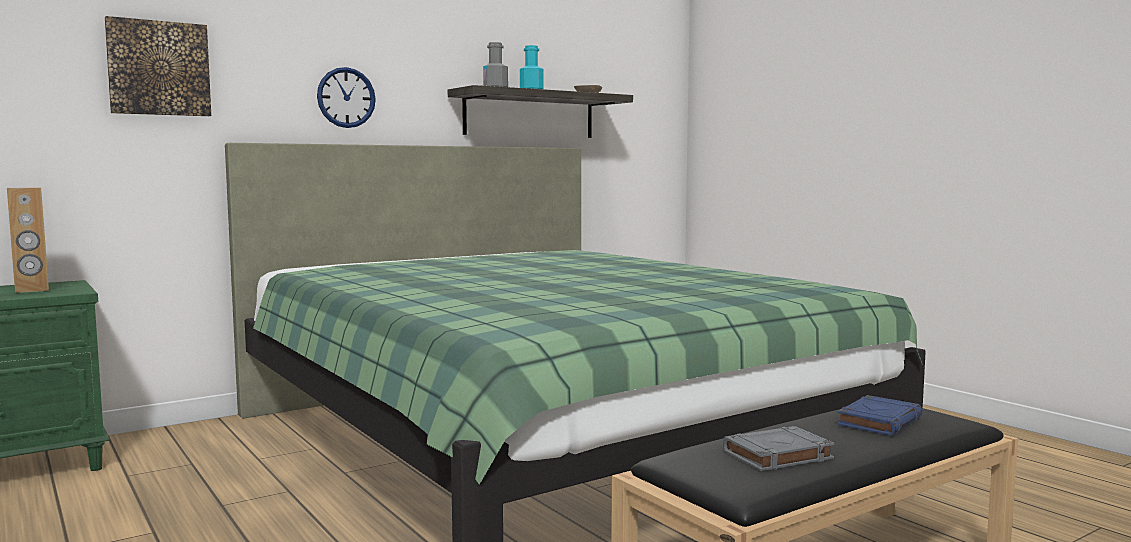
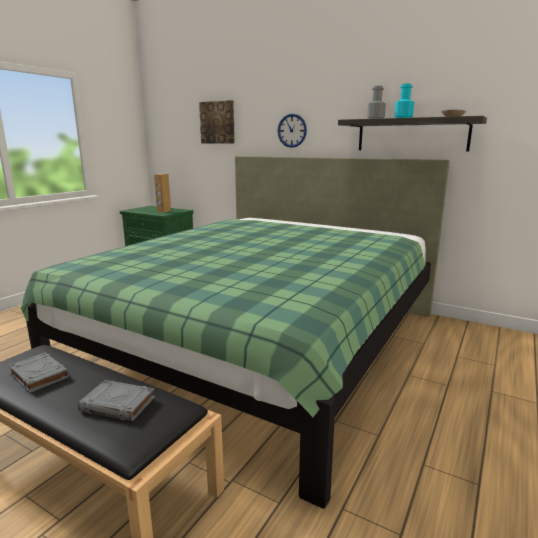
camera: 65 degrees right, 10 degrees up
(879, 421) = (119, 404): blue book -> grey book

